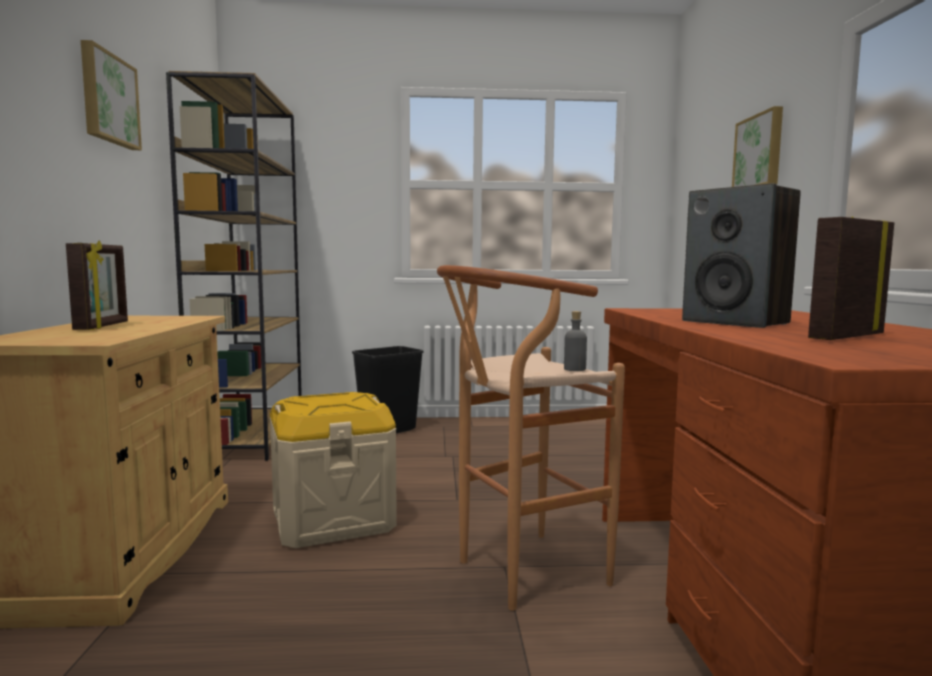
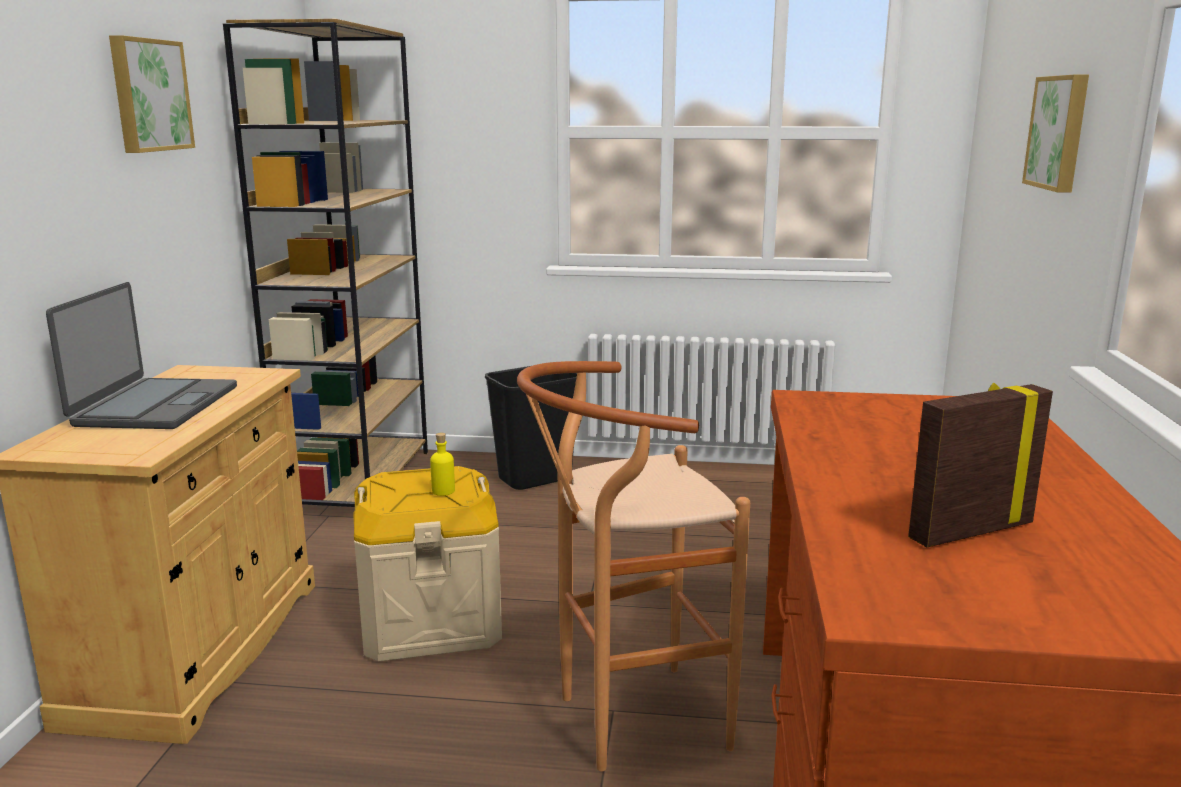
camera: 10 degrees right, 10 degrees up
(103, 326) = (155, 406): picture frame -> laptop
(348, 403) = (443, 491): none -> yellow bottle
(574, 369) = (699, 491): grey bottle -> none
(736, 322) = (889, 464): speaker -> none

